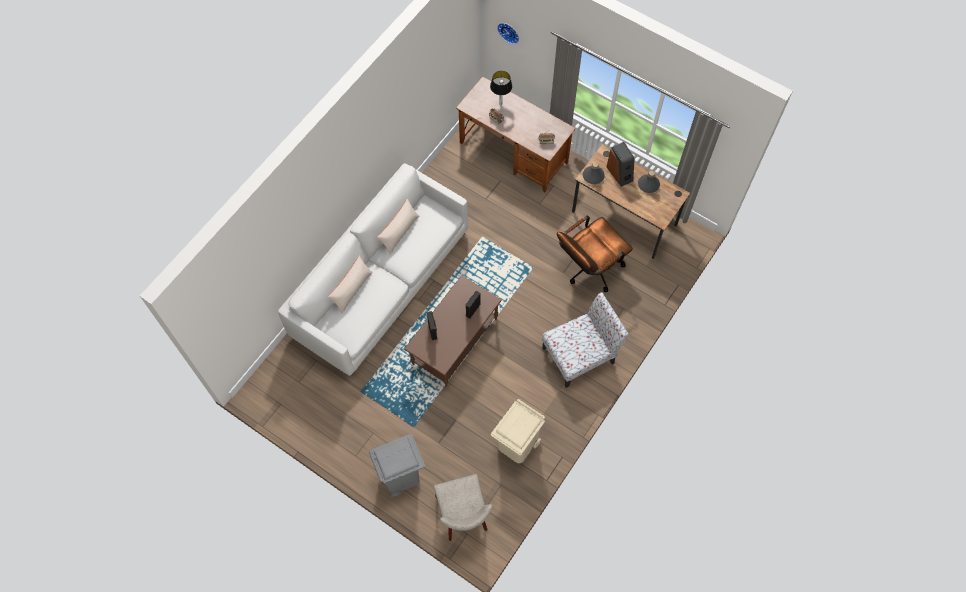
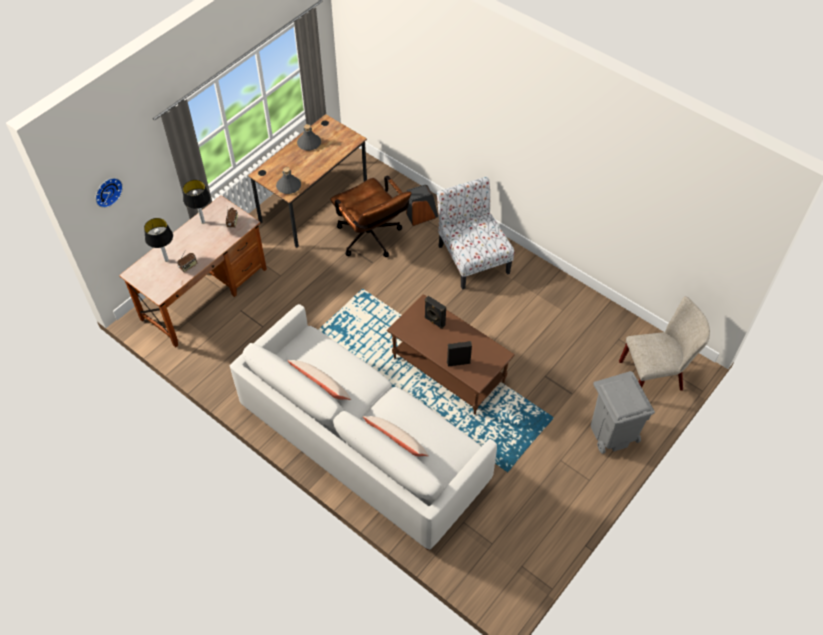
camera: 85 degrees left, 10 degrees down
(517, 444) = (573, 321): beige trash can -> none
(543, 121) = (203, 222): none -> table lamp
(620, 173) = (290, 164): speaker -> speaker (422, 215)

